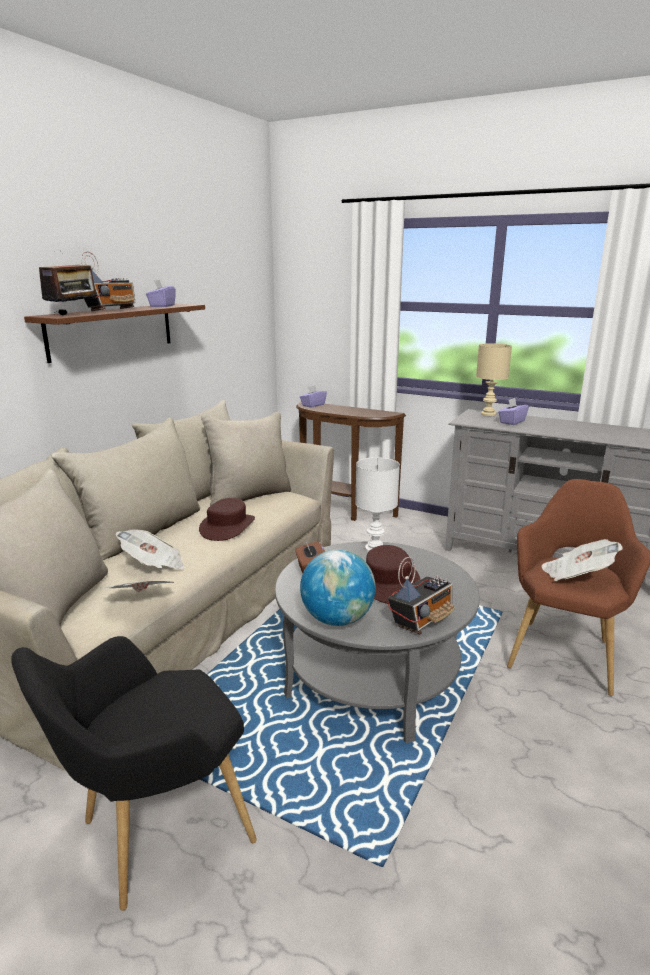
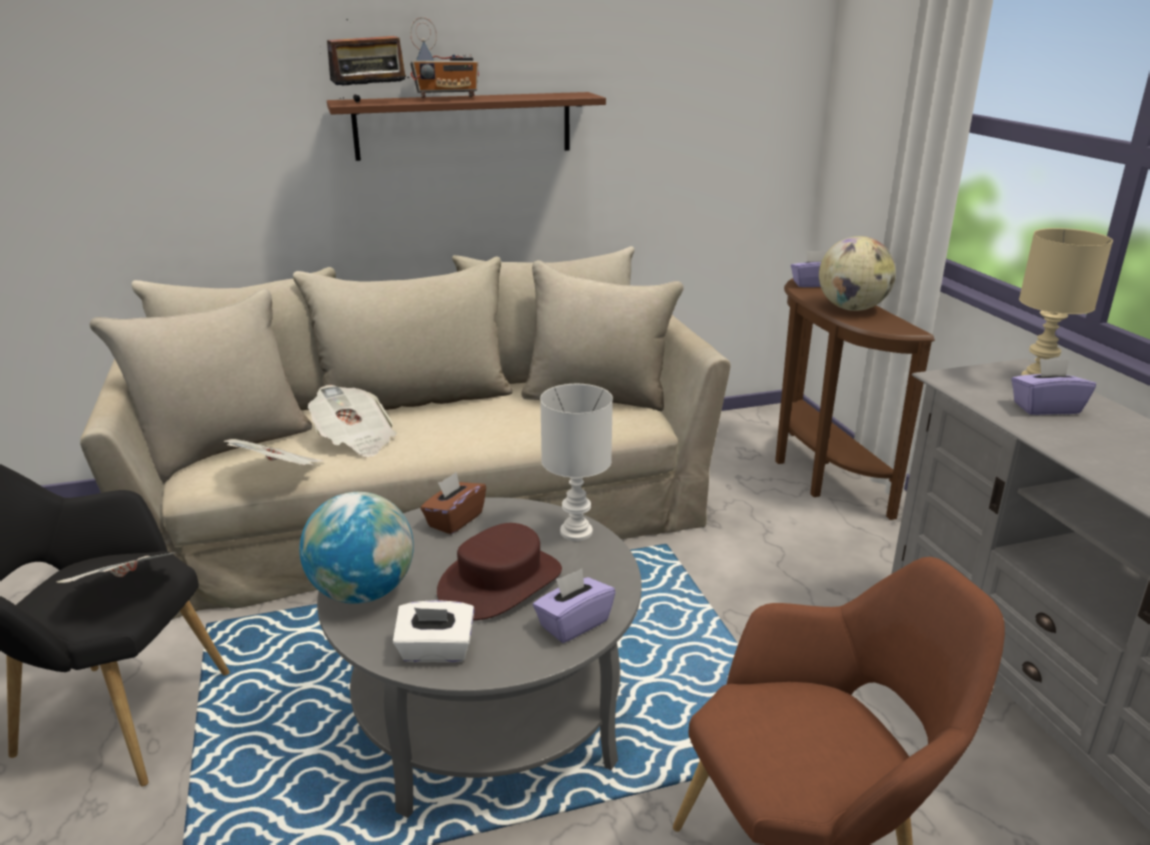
camera: 45 degrees right, 5 degrees up
(162, 306) = (536, 96): purple tissue box -> purple tissue box (573, 623)
(227, 527) = (497, 427): brown hat -> none
(353, 411) = (852, 308): none -> globe
(422, 620) = (436, 651): radio -> white tissue box
(576, 576) = (792, 738): newspaper -> newspaper (127, 590)

